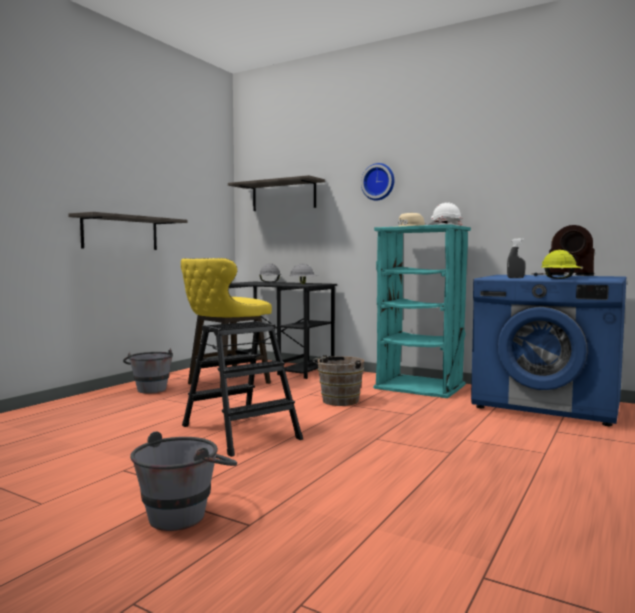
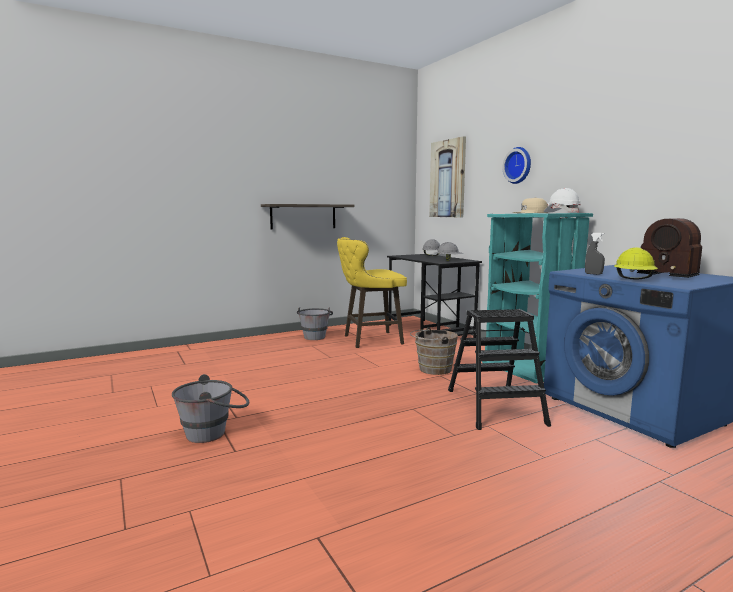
camera: 30 degrees right, 5 degrees up
(240, 432) = (324, 382): black step ladder -> black step ladder (494, 406)
(283, 196) = (448, 179): shelf -> picture

